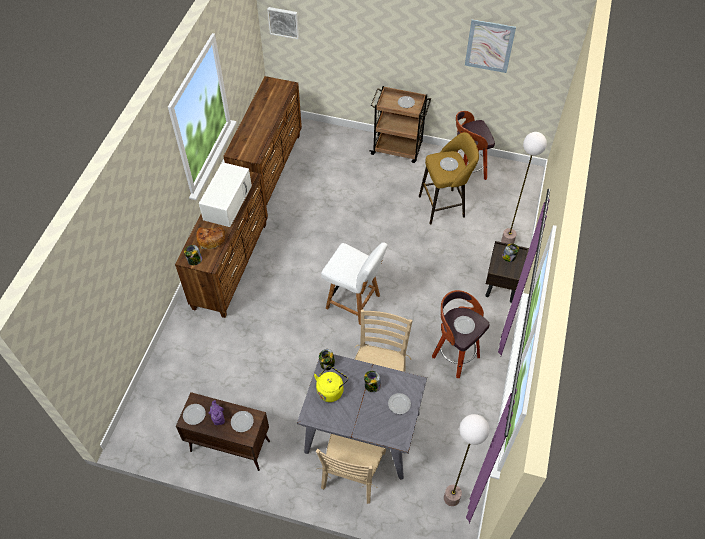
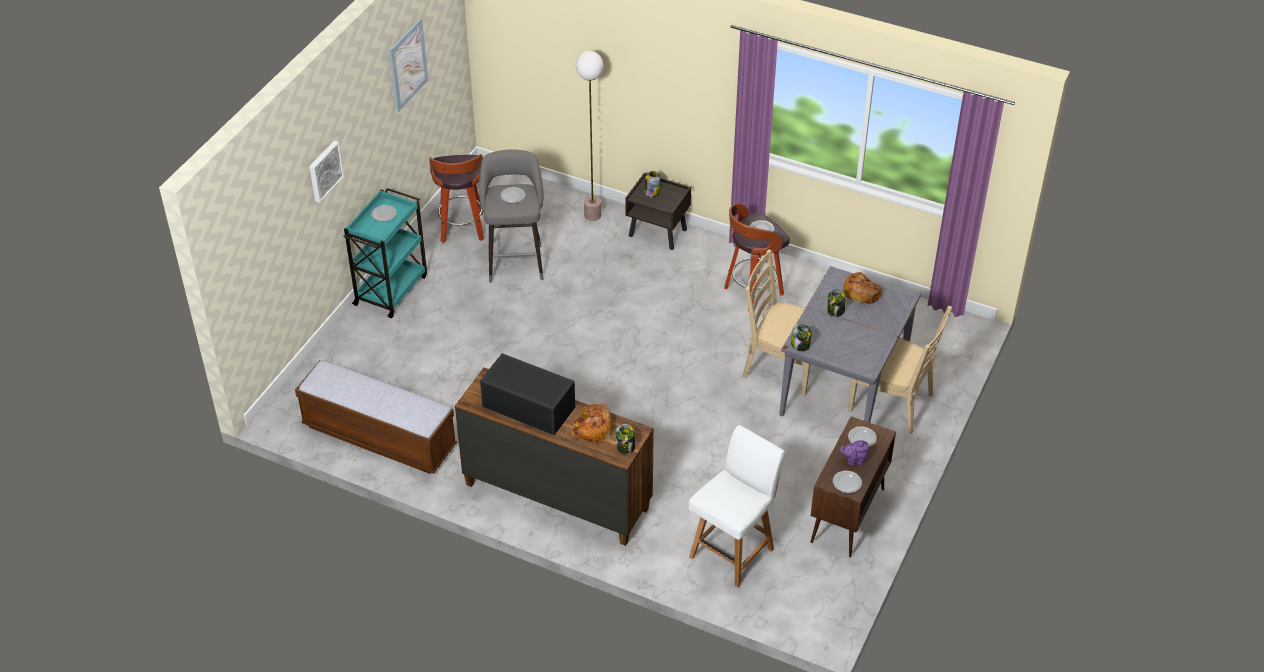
camera: 80 degrees left, 10 degrees down
(227, 201) = (527, 406): white microwave -> black microwave
(269, 169) = (379, 436): brown dresser -> bench
(283, 22) = (241, 260): picture -> picture (324, 170)
(331, 390) = (836, 346): yellow kettle -> none
(354, 302) = (653, 371): white chair -> white chair (733, 551)
(398, 149) = (391, 289): brown cart -> turquoise cart
(399, 404) = (861, 292): plate -> bread
(444, 206) = (515, 260): yellow stool -> grey stool
(451, 498) = (932, 326): floor lamp -> none

